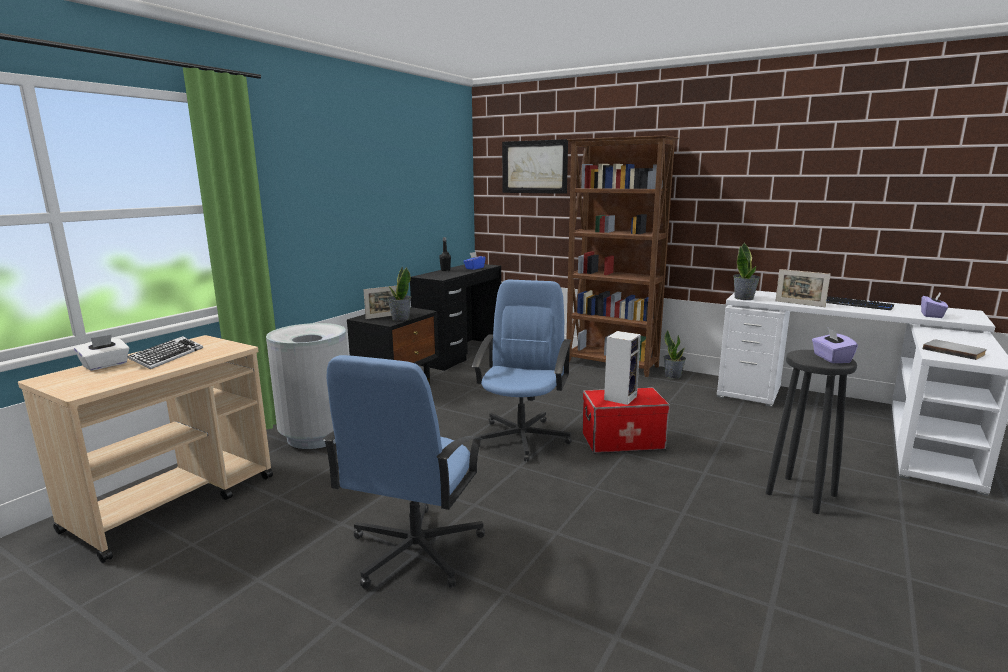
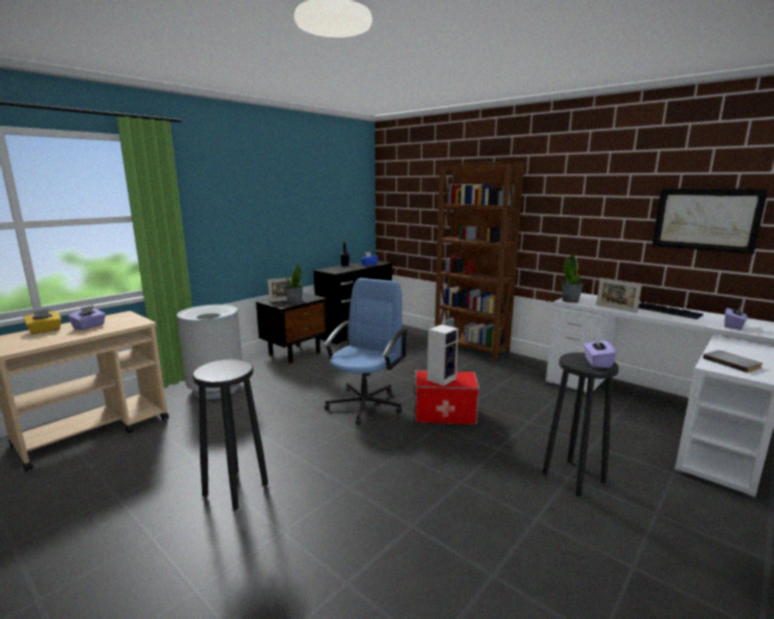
camera: 10 degrees right, 0 degrees up
(106, 365) = (45, 330): white tissue box -> yellow tissue box
(167, 357) = (89, 326): keyboard -> purple tissue box
(414, 551) = (235, 489): blue office chair -> black stool
(534, 167) = (418, 185): picture -> picture (705, 219)
(673, 376) = (517, 361): potted plant -> none

